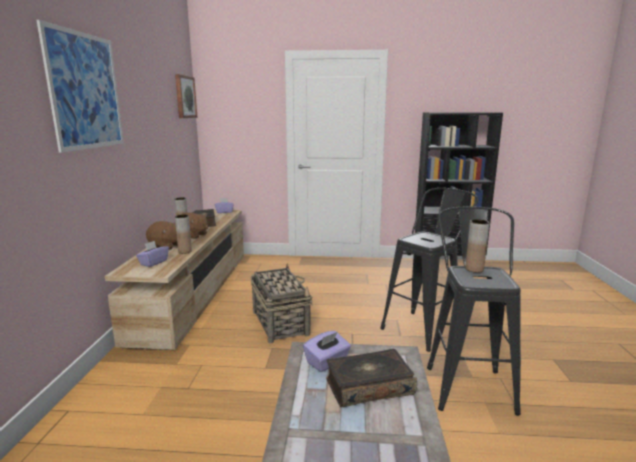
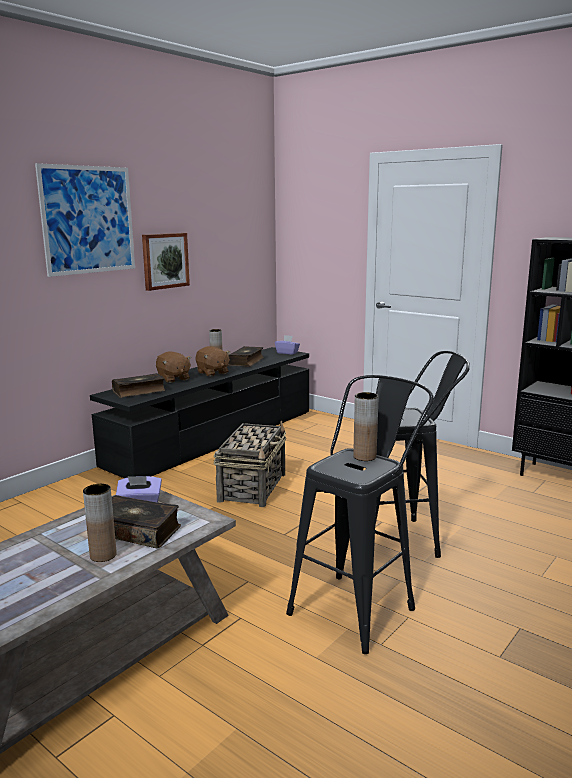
camera: 35 degrees right, 0 degrees up
(153, 262) = (139, 391): purple tissue box -> book
(185, 97) = (252, 214): picture -> picture (165, 260)
(185, 251) = (179, 387): brown vase -> brown vase (103, 555)
(195, 292) = (215, 437): beige tv stand -> black tv stand

